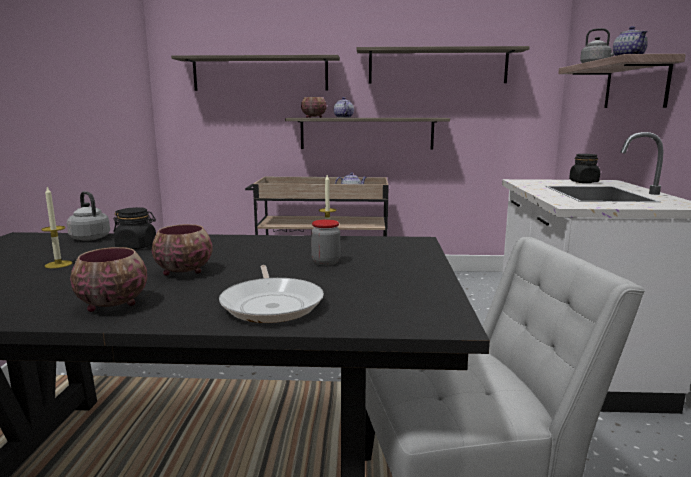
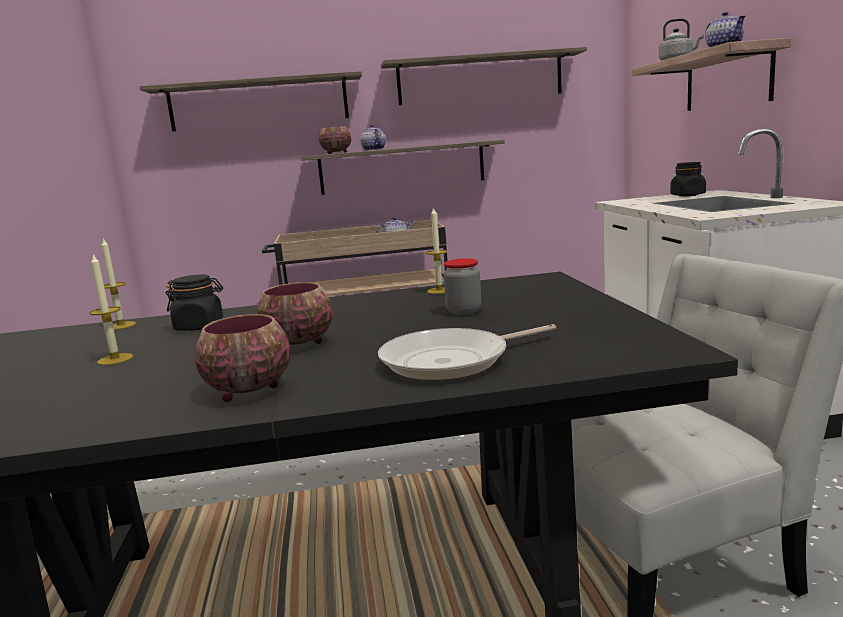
camera: 10 degrees left, 0 degrees up
(89, 238) = (121, 325): grey kettle -> candle
(272, 304) = (452, 361): frying pan -> frying pan turned 90 degrees clockwise

